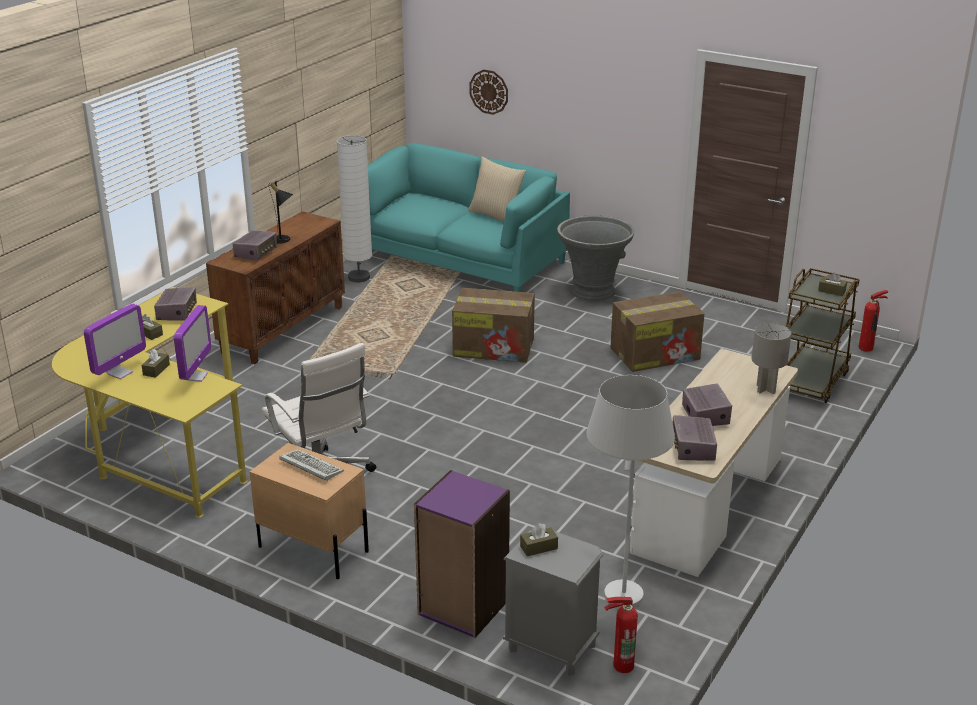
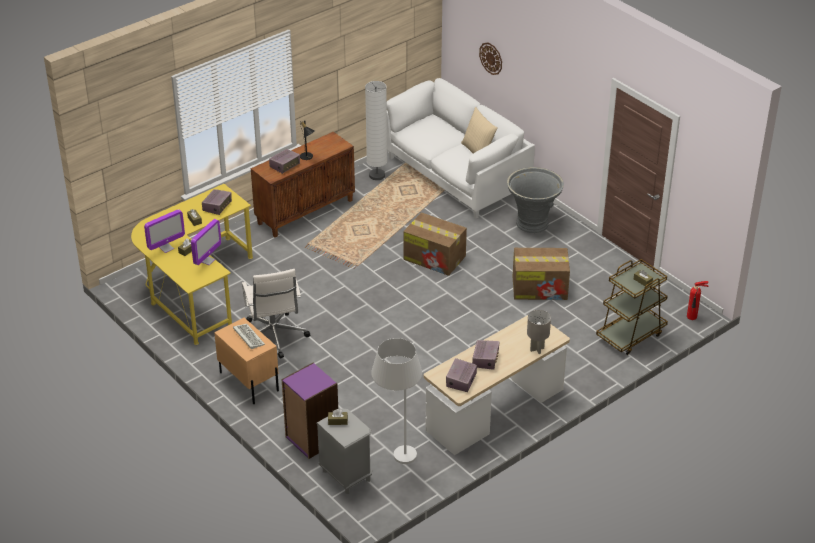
camera: 20 degrees right, 10 degrees up
(463, 261) = (457, 174): turquoise sofa -> white sofa
(621, 664) = (377, 495): fire extinguisher -> none

